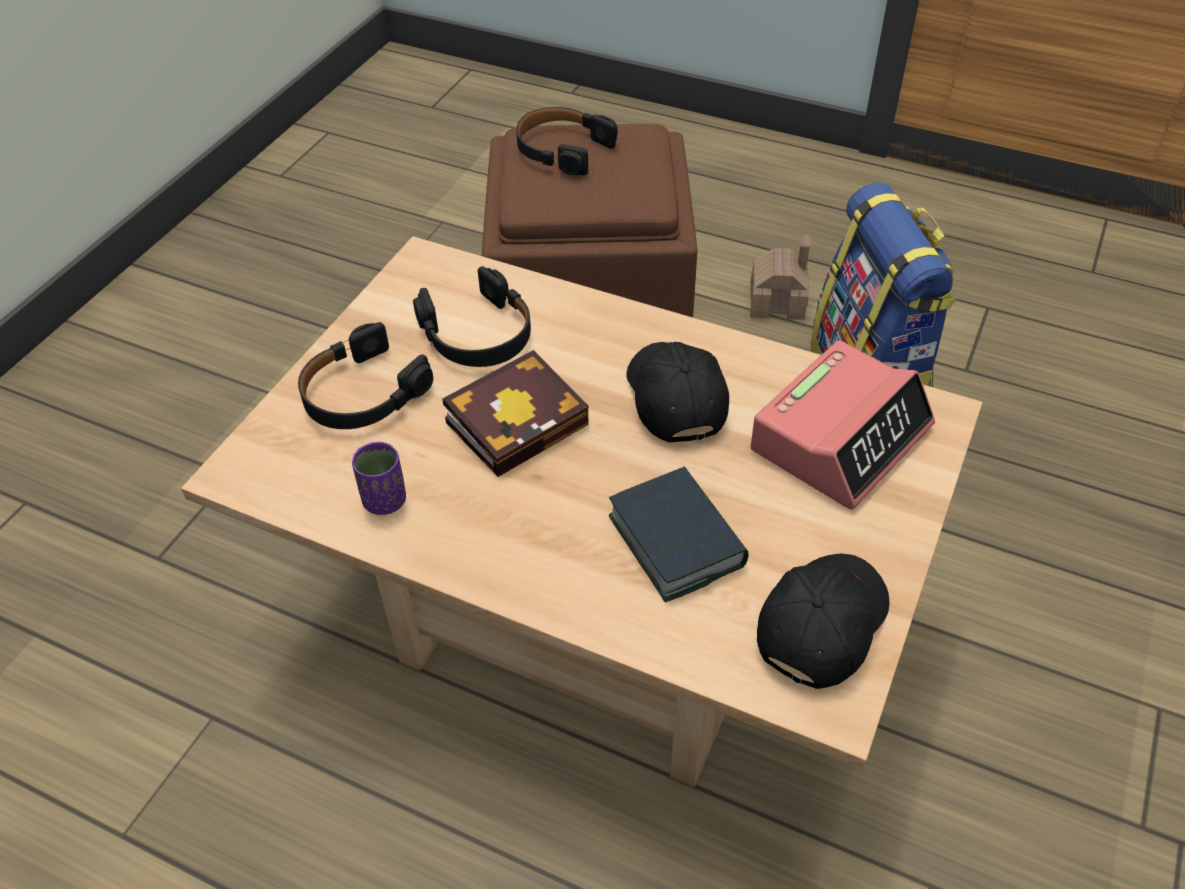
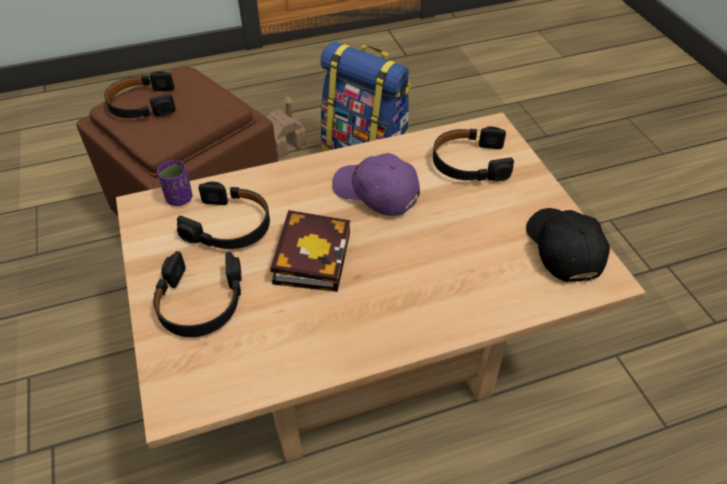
camera: 45 degrees left, 0 degrees up
(385, 501) = (291, 349): purple cup -> purple cup (179, 198)
(673, 399) = (375, 193): black cap -> purple cap
(676, 541) = (461, 258): book -> none
(841, 437) = (469, 163): alarm clock -> black headphones

